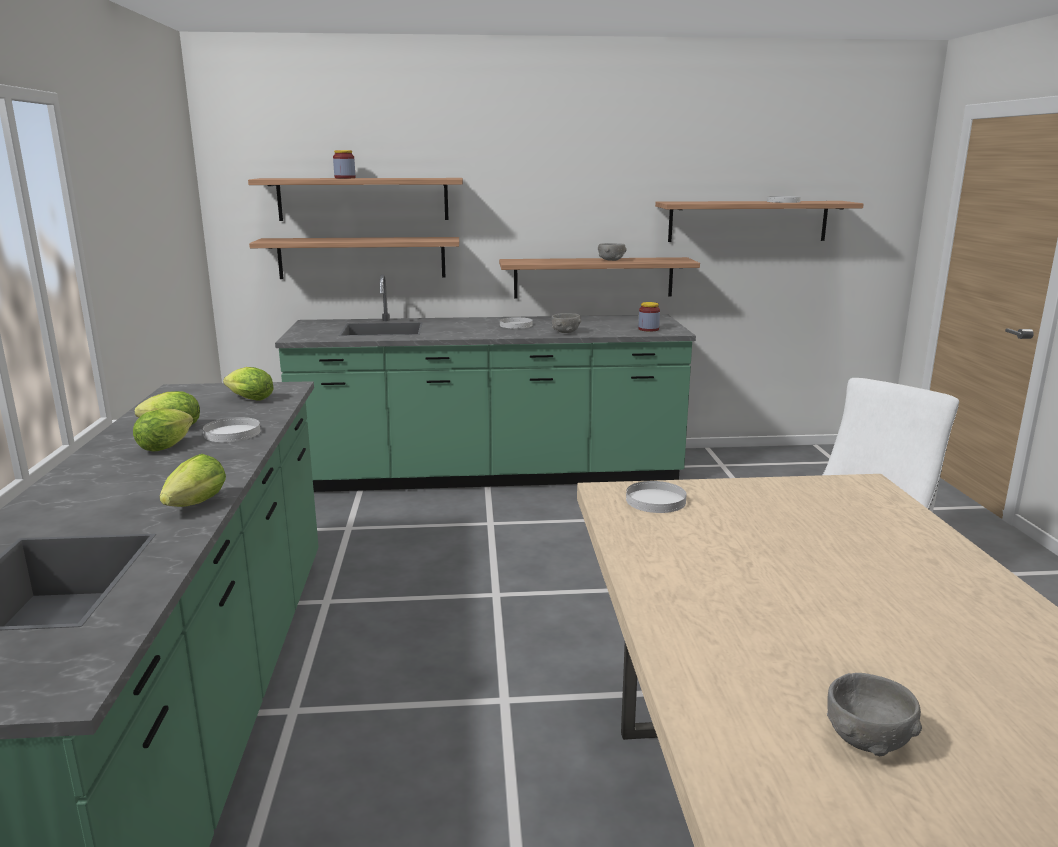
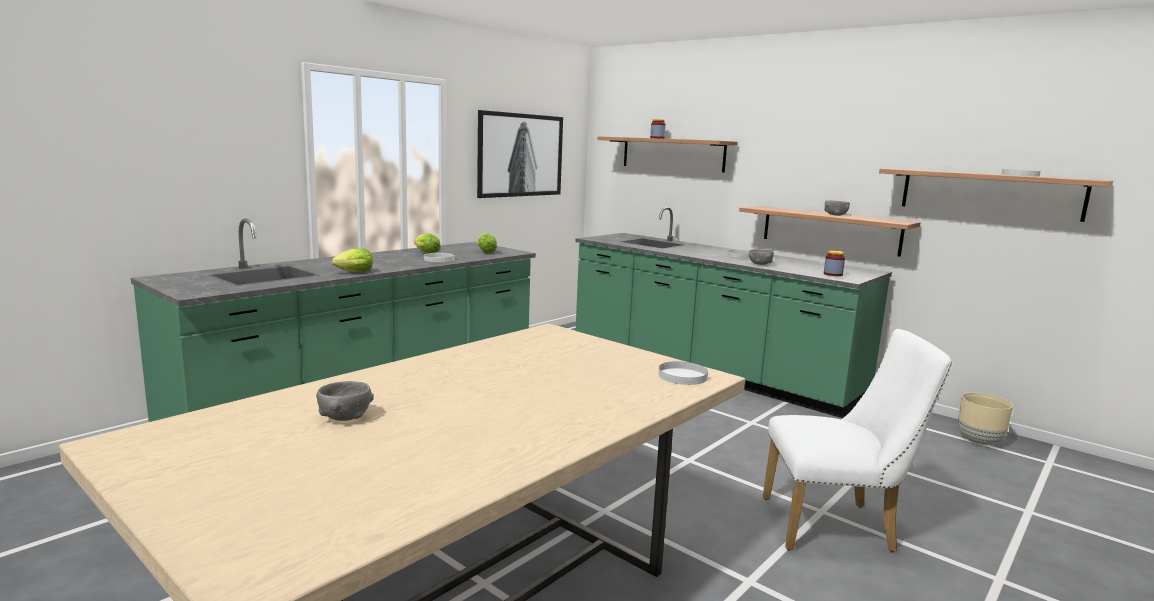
camera: 45 degrees right, 5 degrees down
(150, 221) = (520, 155): none -> picture
(168, 446) = (406, 257): lettuce -> none
(362, 258) = (666, 195): shelf -> none
(655, 500) = (557, 339): white plate -> white plate (682, 376)
(780, 462) = (979, 442): none -> beige planter

